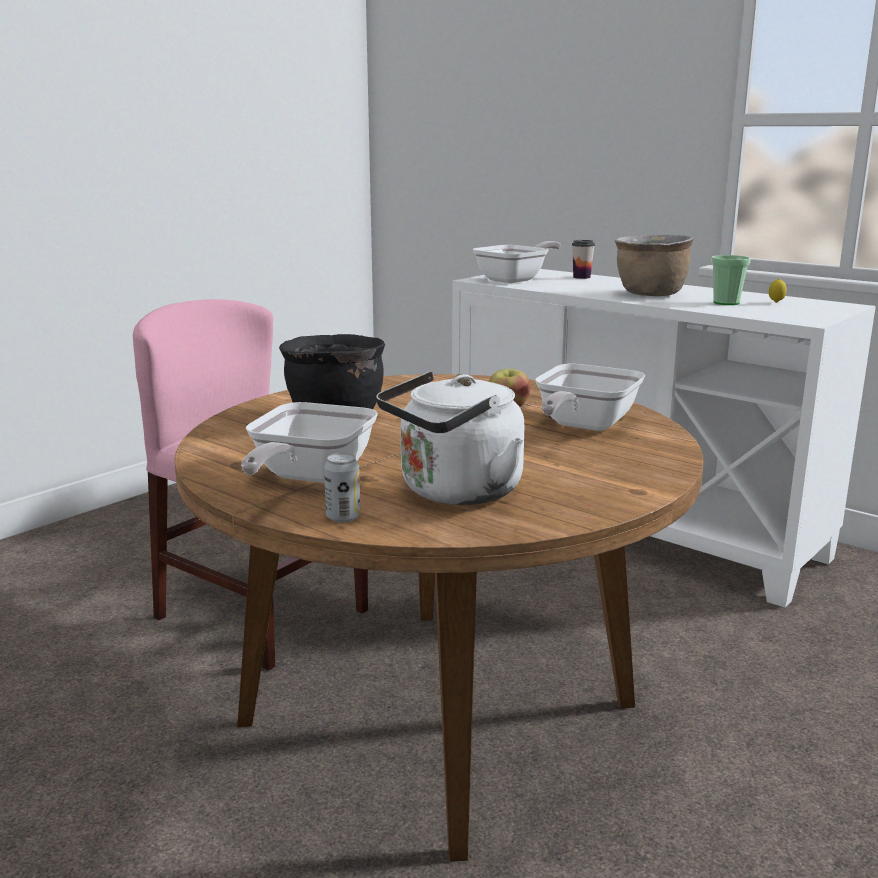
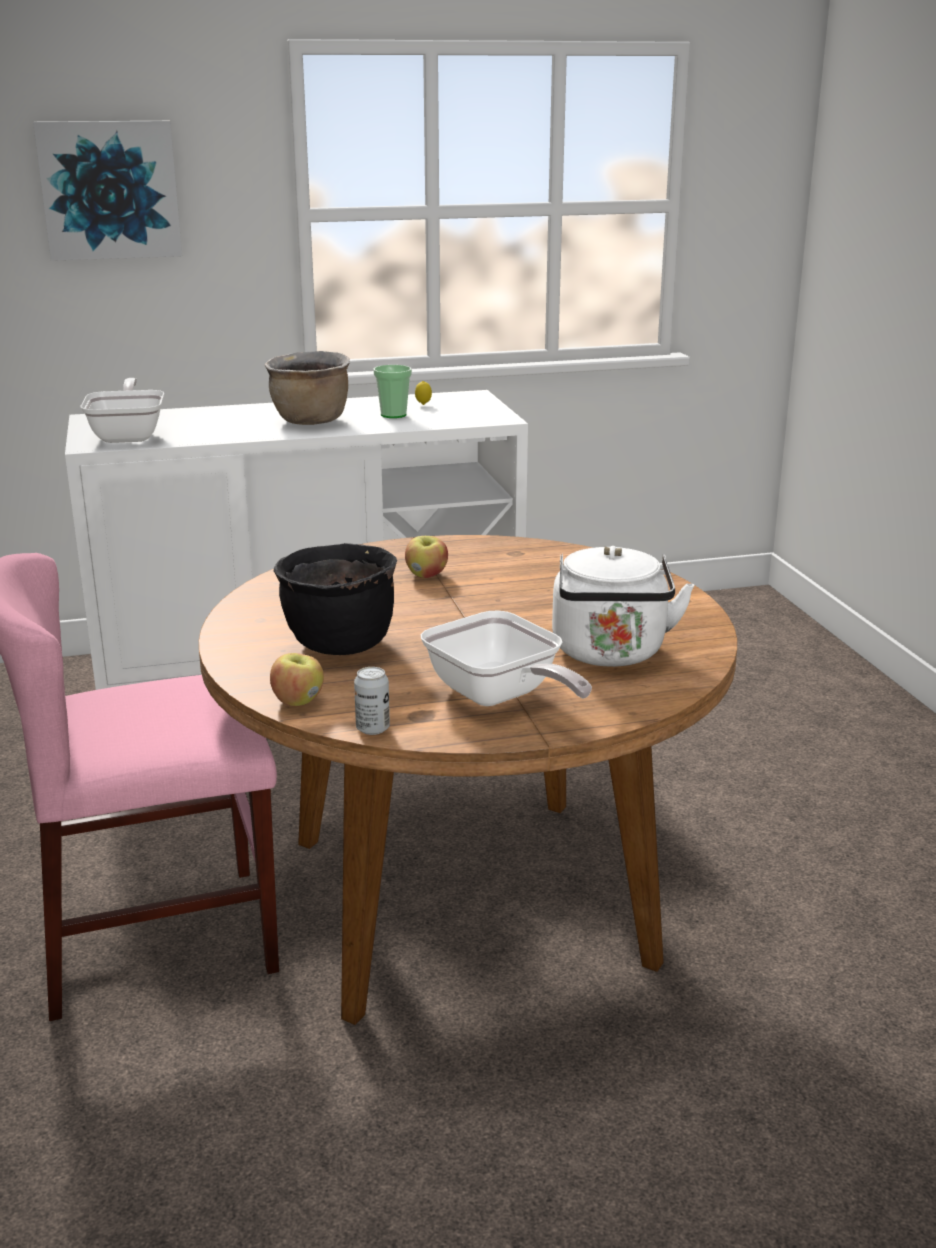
camera: 55 degrees left, 5 degrees up
(224, 430) = (298, 701): none -> apple
(343, 517) = (613, 706): can -> can (372, 729)
(581, 277) = (179, 415): cup -> none
(582, 426) = (520, 569): frying pan -> none
(594, 96) = (110, 190): none -> picture

